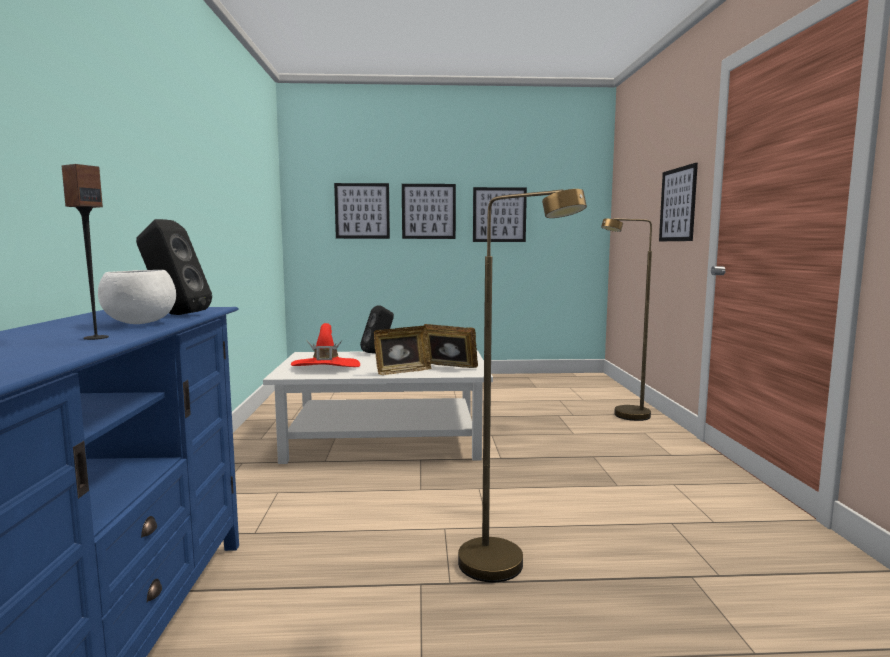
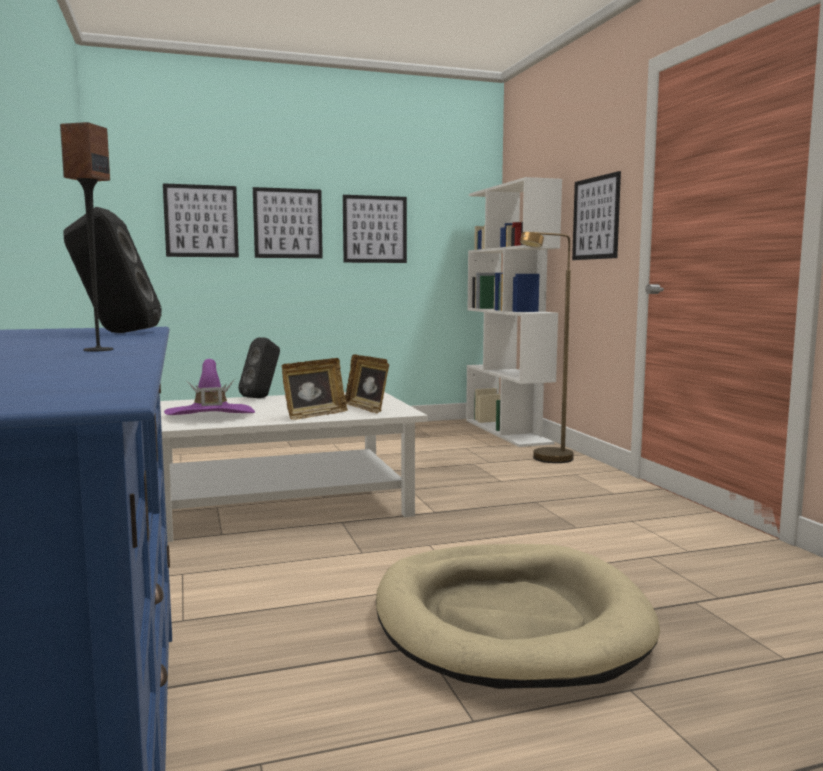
camera: 15 degrees left, 0 degrees up
(141, 323) = (103, 339): white bowl -> none
(326, 366) = (210, 415): red hat -> purple hat
(449, 367) = (367, 408): picture frame -> picture frame turned 135 degrees counterclockwise
(506, 571) = (508, 621): brown floor lamp -> beige dog bed
(605, 387) = (508, 431): none -> white bookcase

